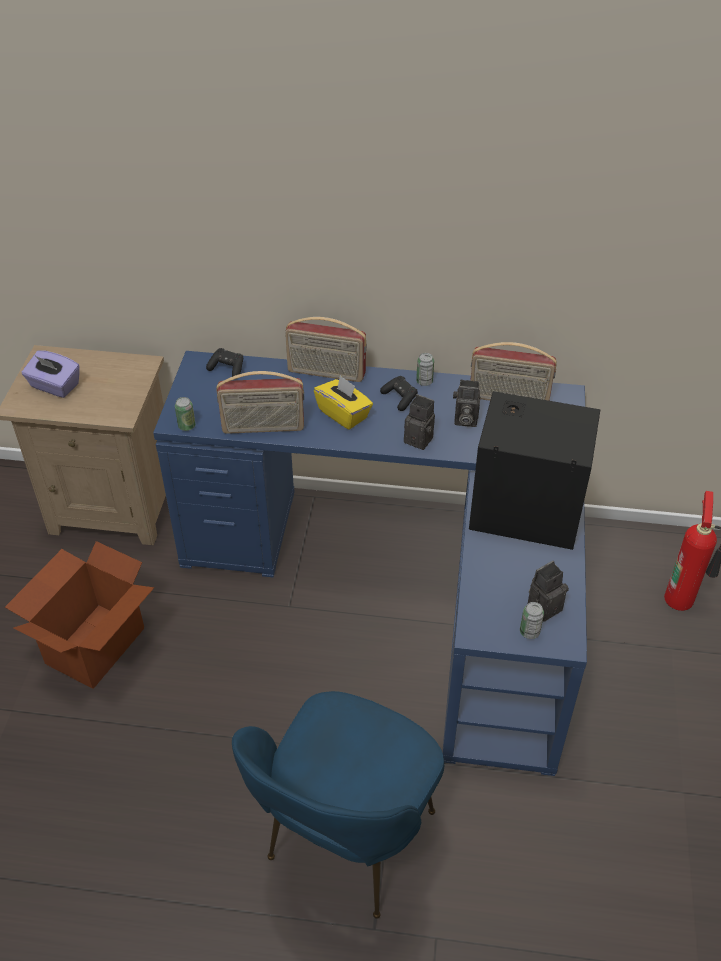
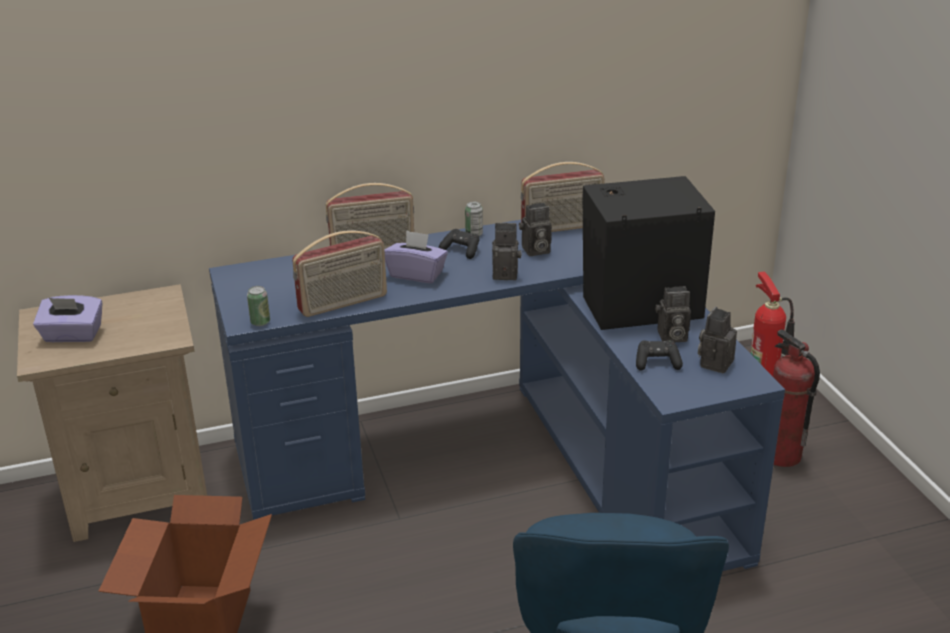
camera: 25 degrees left, 15 degrees down
(227, 368) = (267, 270): black game controller -> black game controller (657, 363)
(343, 414) = (416, 274): yellow tissue box -> purple tissue box
(525, 561) = (671, 337): none -> camera
(529, 632) = (718, 383): can -> none
(654, 671) = (780, 456): none -> fire extinguisher

